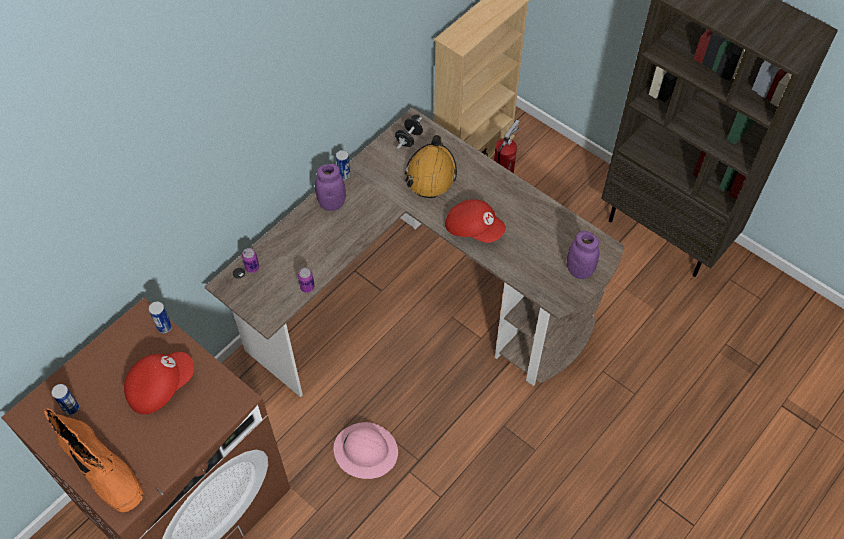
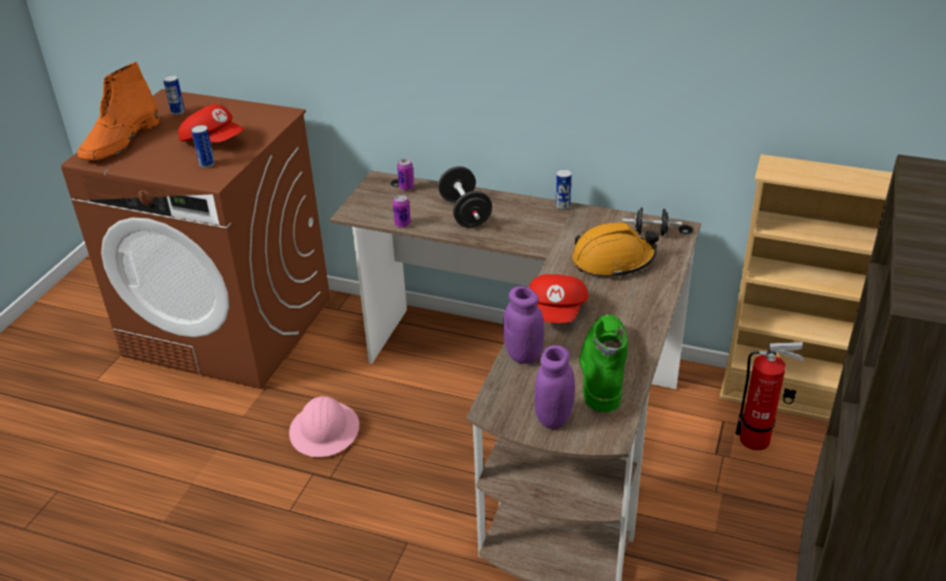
camera: 70 degrees right, 20 degrees down
(164, 327) = (277, 126): can -> can (207, 164)
(316, 240) = (465, 213): none -> black dumbbell
(332, 203) = (519, 209): purple jar -> purple jar (523, 355)
(543, 226) = (603, 368): none -> green boot

